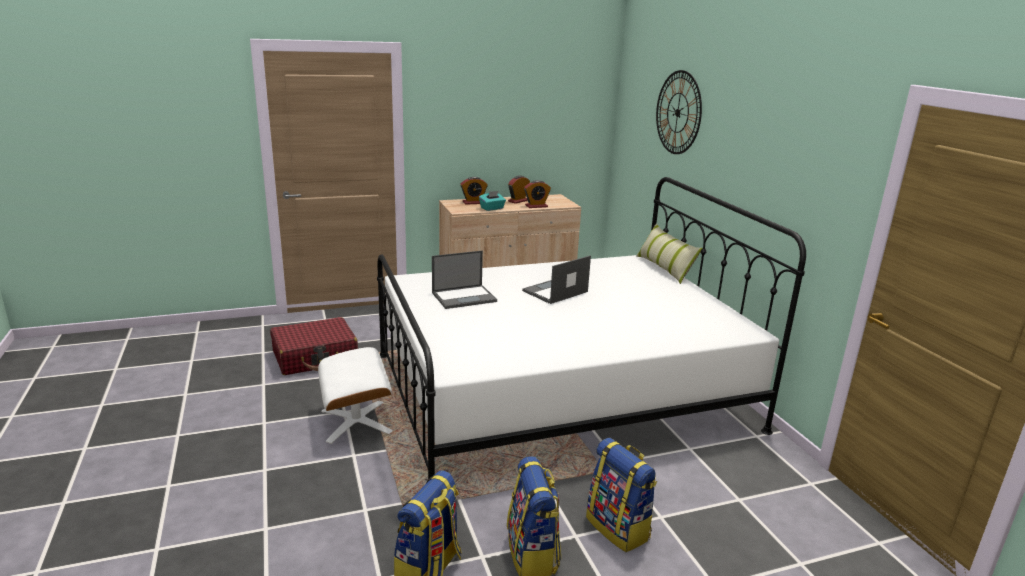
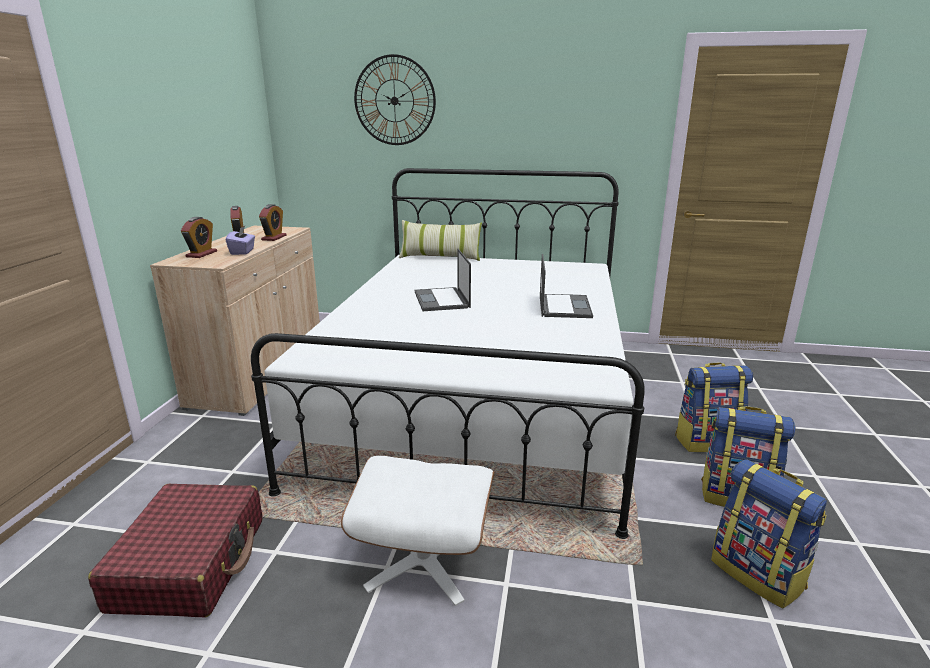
camera: 60 degrees left, 0 degrees up
(464, 297) = (404, 338): laptop -> laptop (564, 306)
(492, 208) = (243, 251): turquoise tissue box -> purple tissue box

